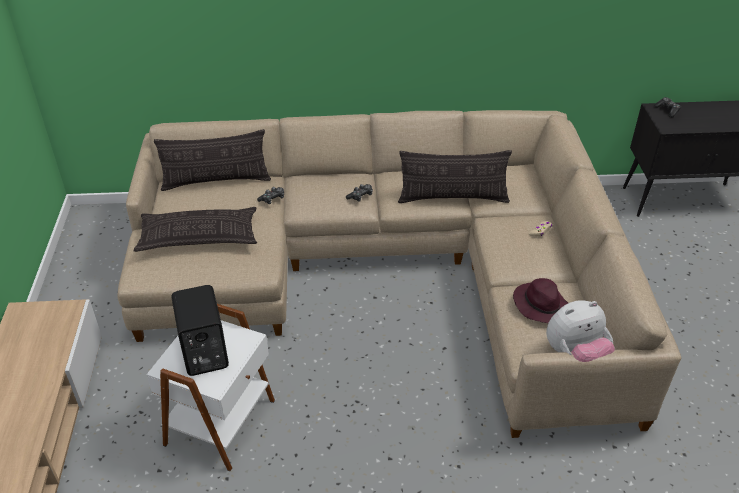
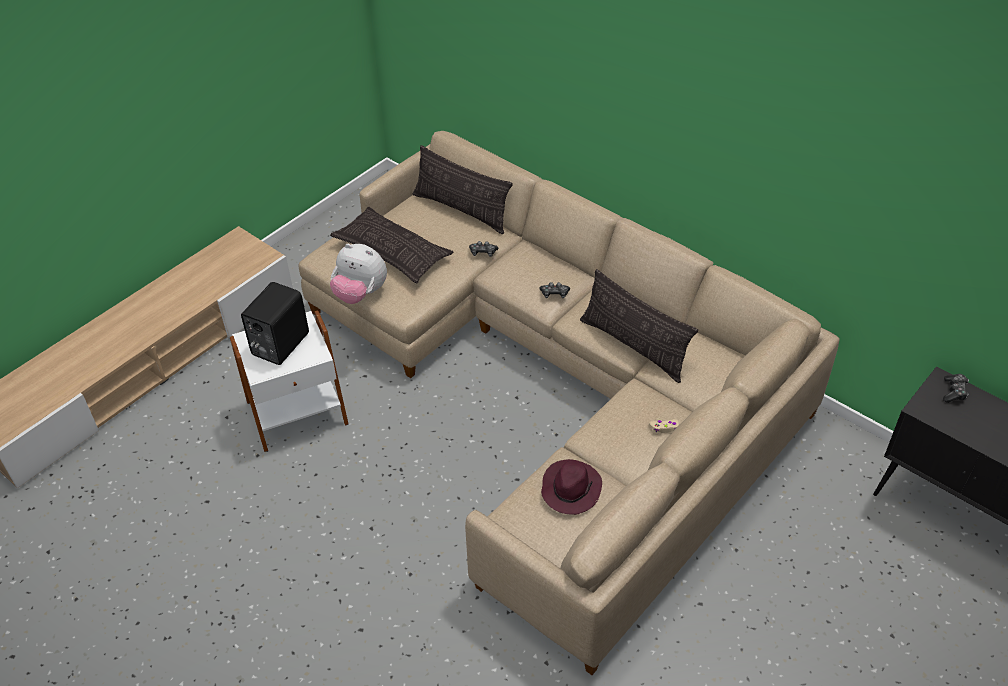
camera: 45 degrees right, 5 degrees up
(575, 356) = (540, 549): plush toy -> plush toy (360, 294)

